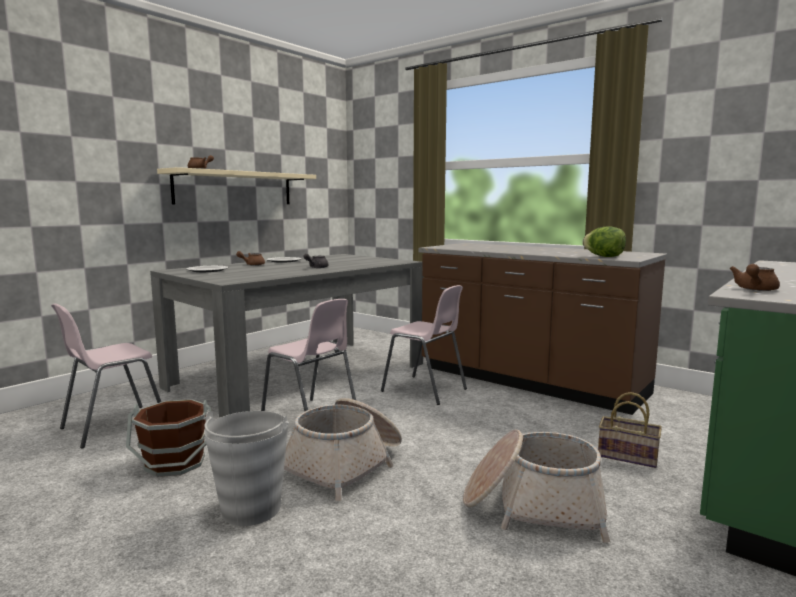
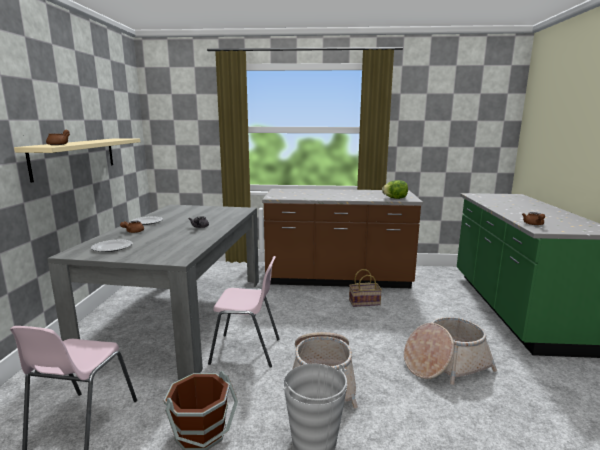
camera: 35 degrees left, 5 degrees up
(425, 390) = (289, 303): pink chair -> none
(629, 456) = (441, 315): basket -> basket (365, 302)

